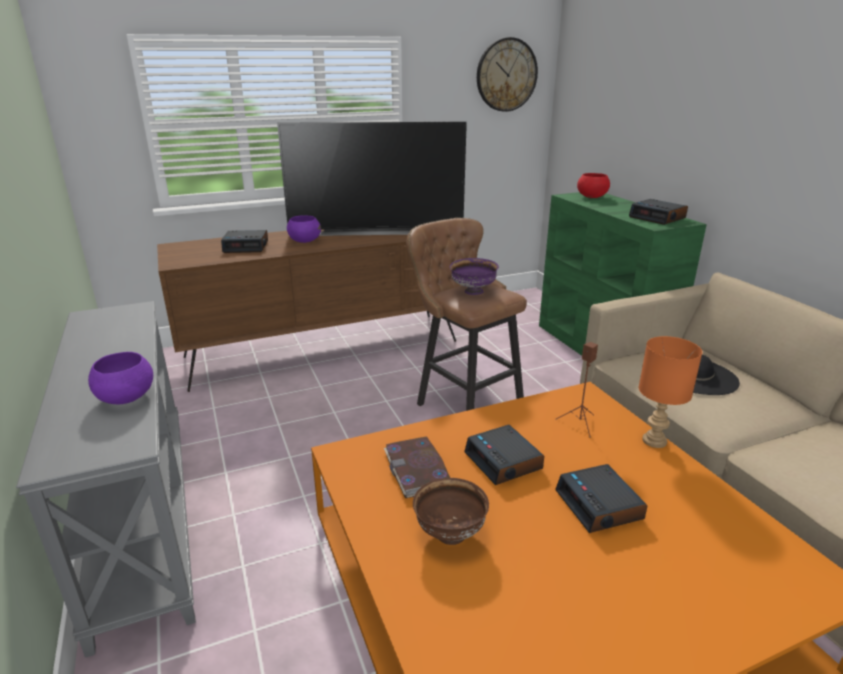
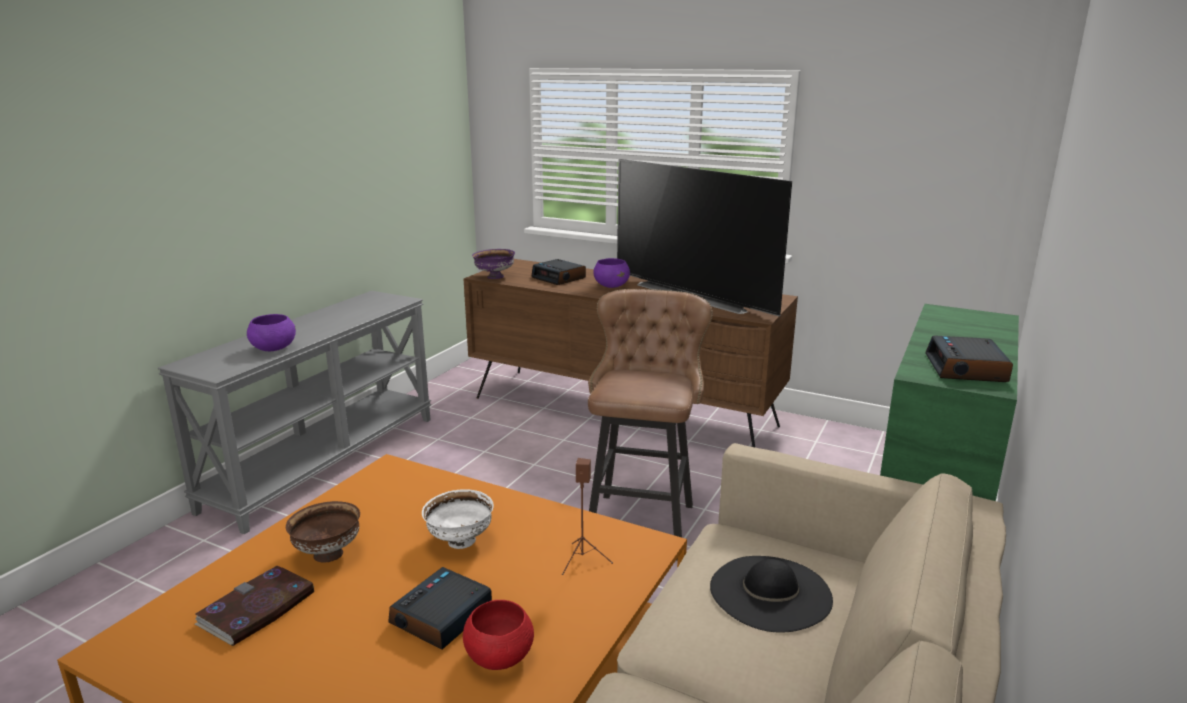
camera: 50 degrees right, 5 degrees down
(417, 470) = (402, 507): book -> book (257, 609)
(473, 292) = (643, 380): purple bowl -> purple bowl (494, 277)
(504, 461) = (460, 542): alarm clock -> white bowl
(506, 75) = (962, 124): wall clock -> none
(592, 197) = (972, 320): red bowl -> red bowl (498, 657)
(653, 441) = (607, 617): orange table lamp -> none

